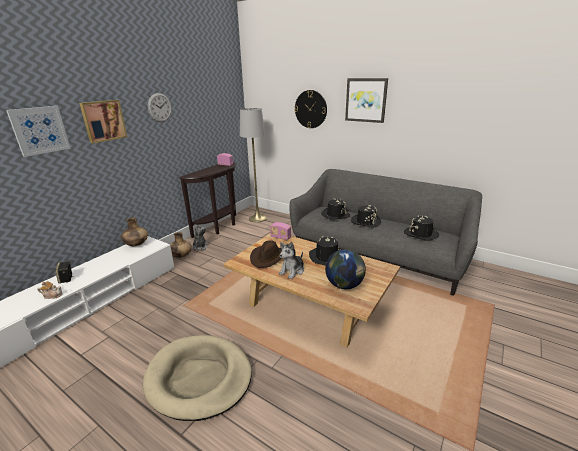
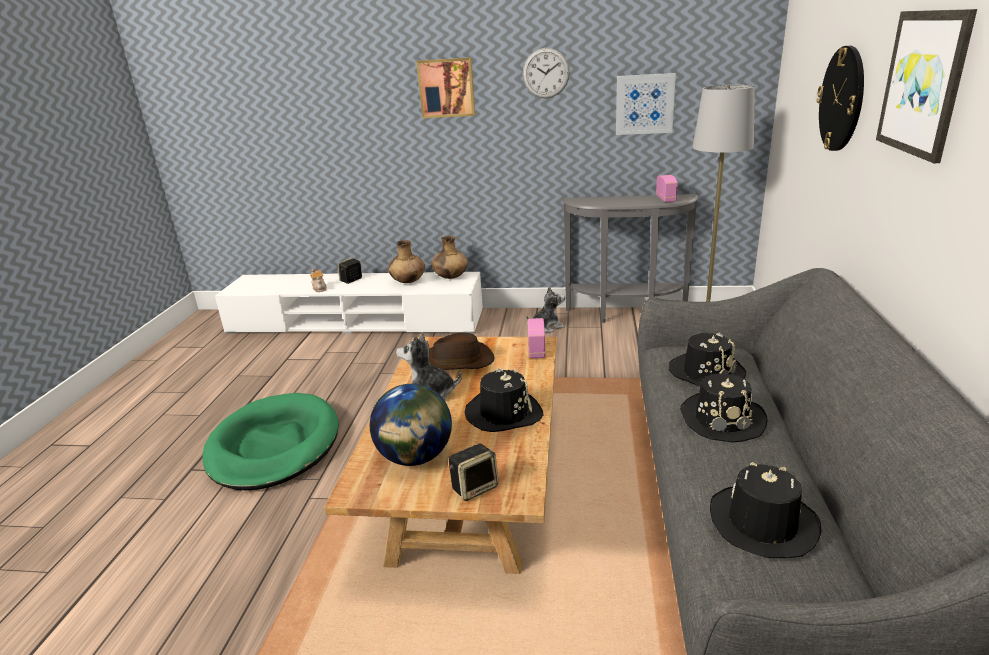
camera: 65 degrees right, 0 degrees up
(39, 130) = (367, 93): picture -> picture (644, 104)
(181, 256) = (509, 325): brown vase -> brown vase (408, 281)
(199, 378) = (274, 446): beige dog bed -> green dog bed
(220, 227) = (626, 315): brown console table -> grey console table
(375, 275) = (475, 487): none -> speaker

